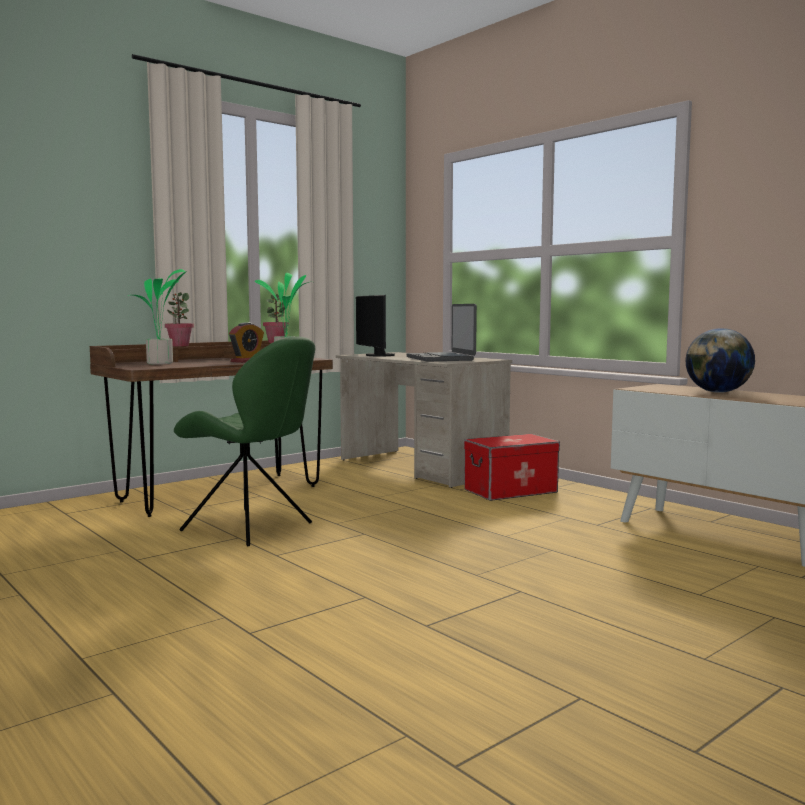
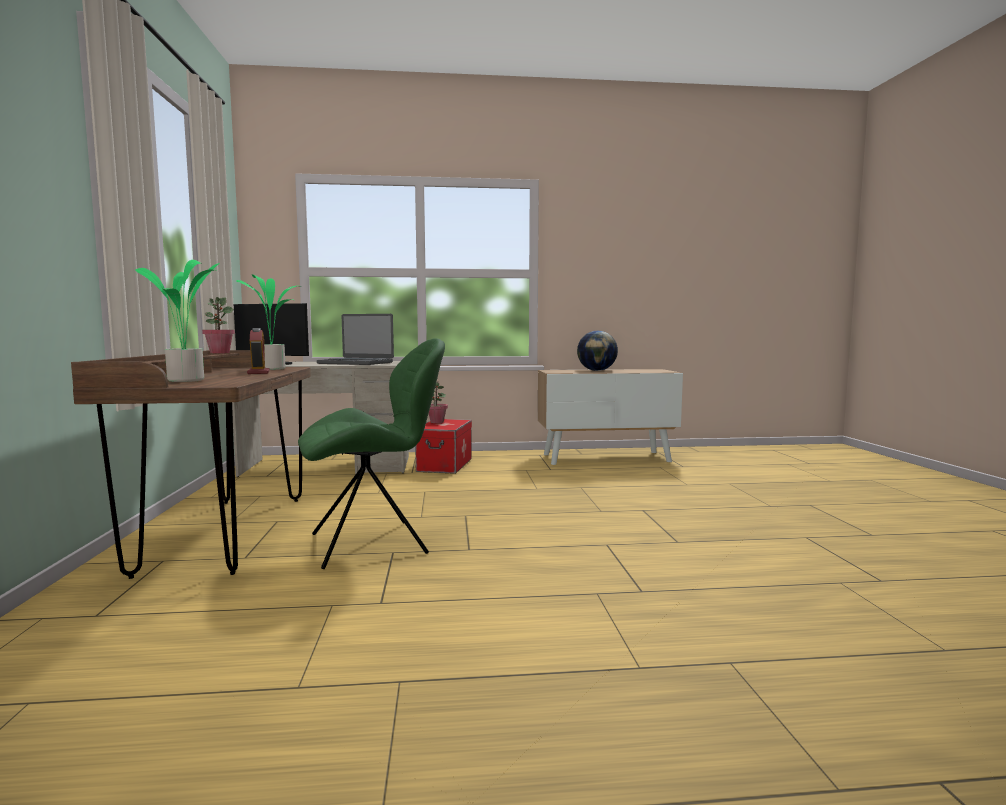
camera: 55 degrees left, 0 degrees up
(179, 346) = (162, 358): potted plant -> potted plant (437, 422)

